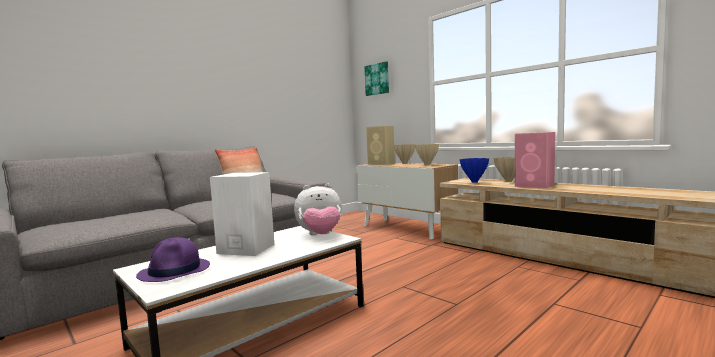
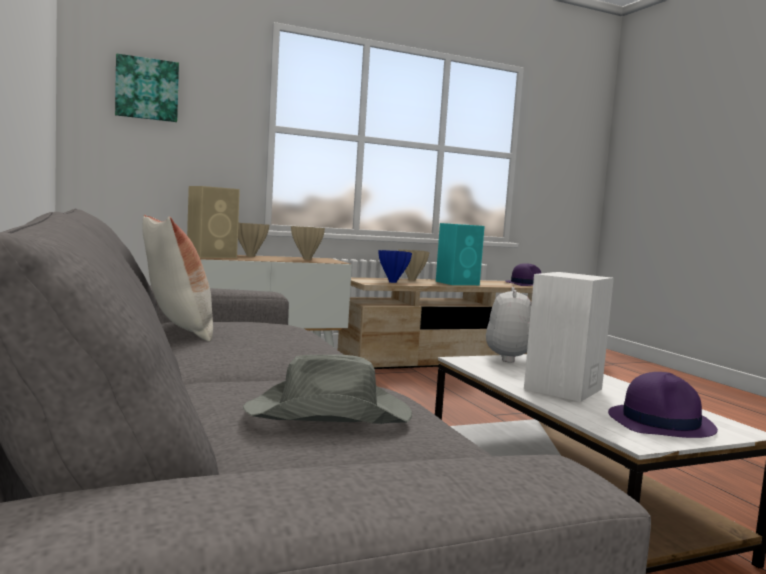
camera: 70 degrees left, 0 degrees up
(110, 219) = (330, 414): none -> grey hat
(535, 186) = (458, 283): pink speaker -> turquoise speaker
(628, 191) = (525, 284): none -> purple hat

